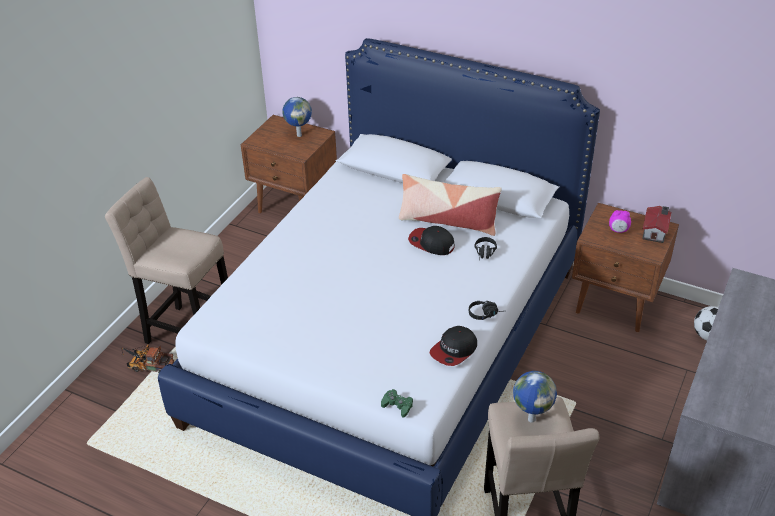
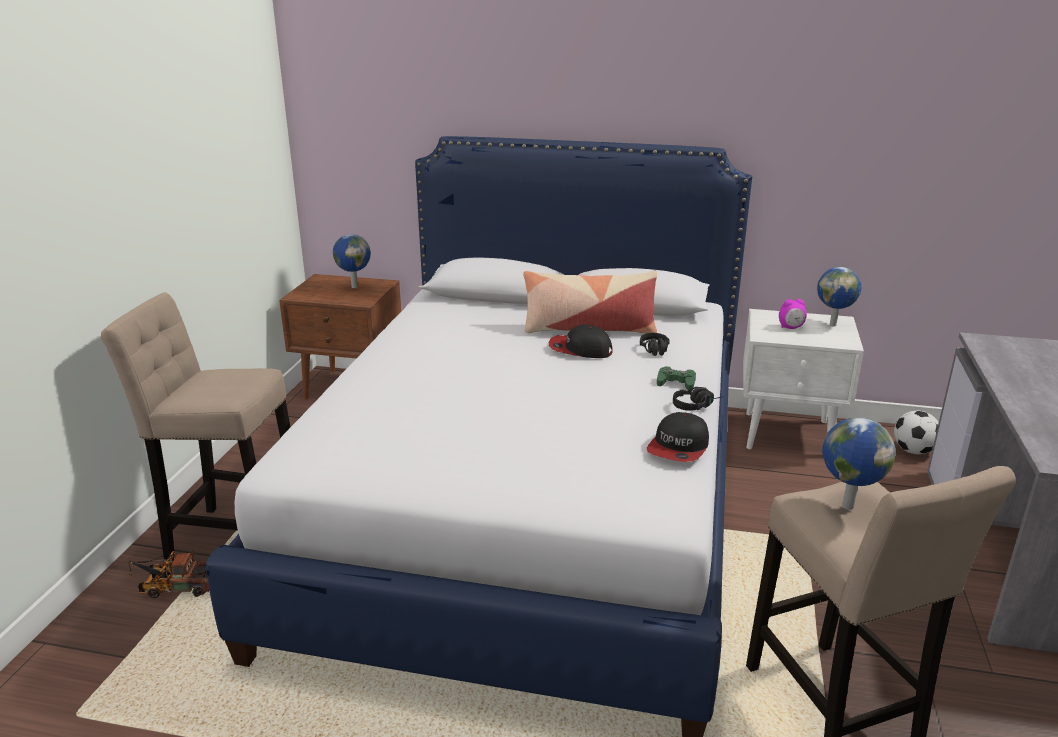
camera: 15 degrees left, 15 degrees down
(397, 405) = (635, 521): green game controller -> green game controller (676, 383)
(616, 304) = (789, 435): brown nightstand -> white nightstand
(655, 232) = (833, 325): toy house -> globe

